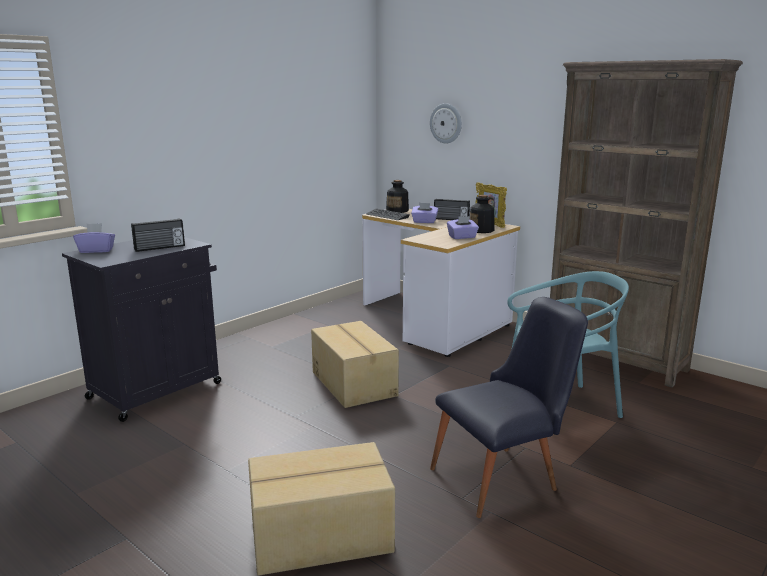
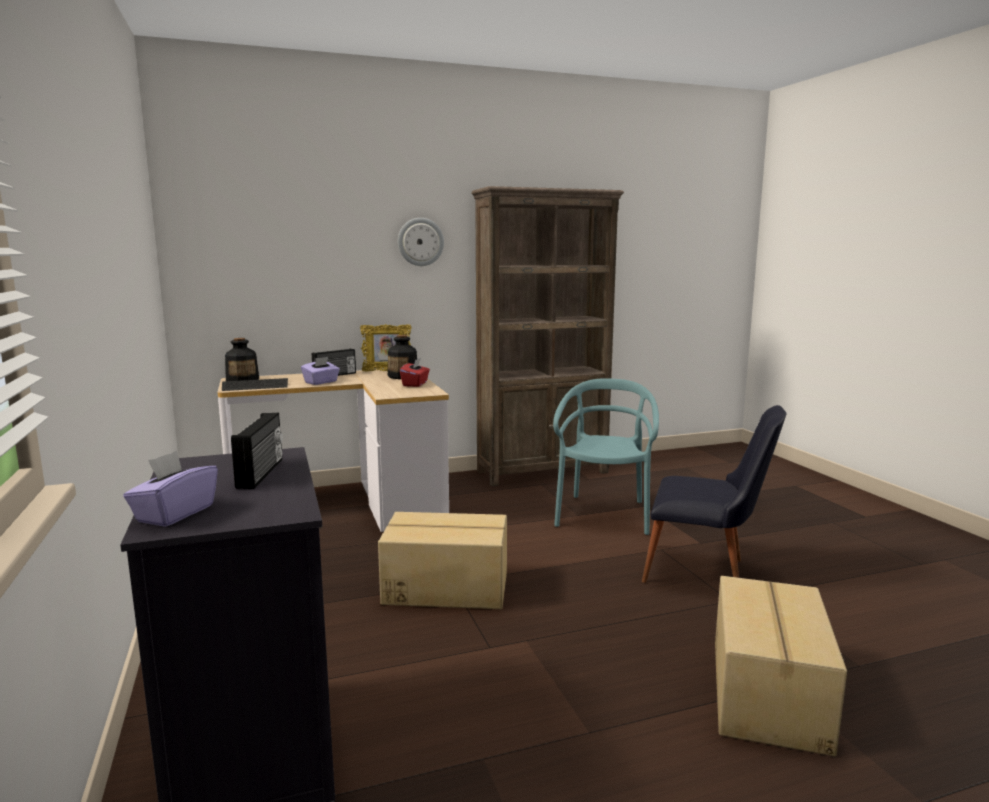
camera: 60 degrees left, 5 degrees down
(446, 123) = (292, 258): wall clock -> wall clock (420, 242)
(462, 237) = (415, 384): purple tissue box -> red tissue box
(504, 477) = (705, 573): black chair -> black chair turned 105 degrees clockwise

